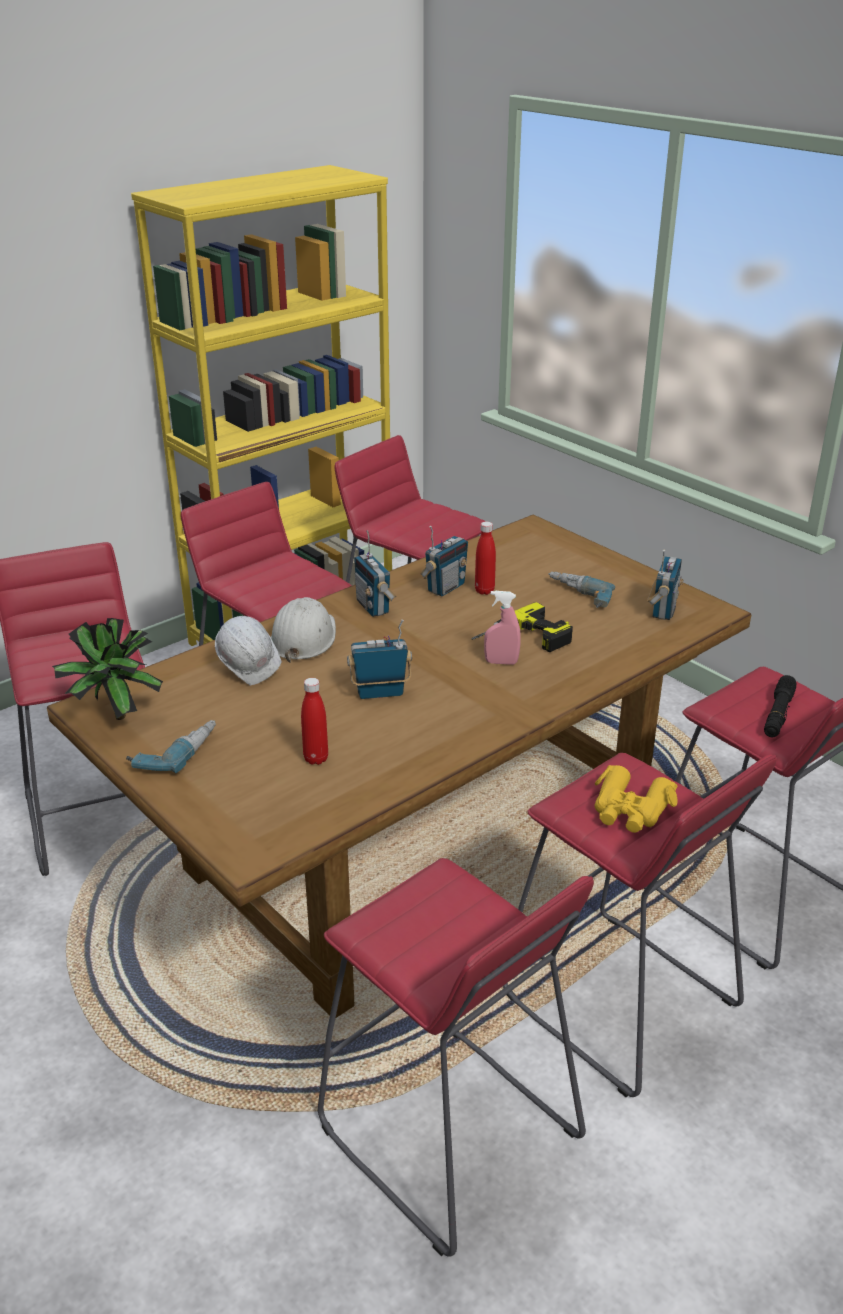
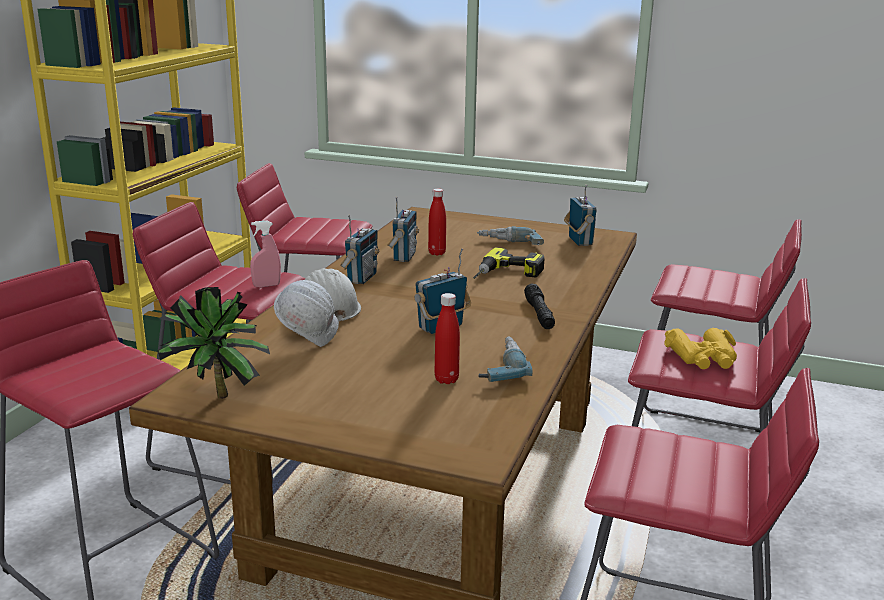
camera: 30 degrees left, 10 degrees down
(174, 752) = (311, 407): power drill -> power drill (498, 367)
(373, 607) = (361, 278): radio -> radio turned 105 degrees counterclockwise
(501, 662) = (509, 290): pink spray bottle -> pink spray bottle (266, 285)
(778, 714) = (717, 285): black flashlight -> black flashlight (539, 314)

